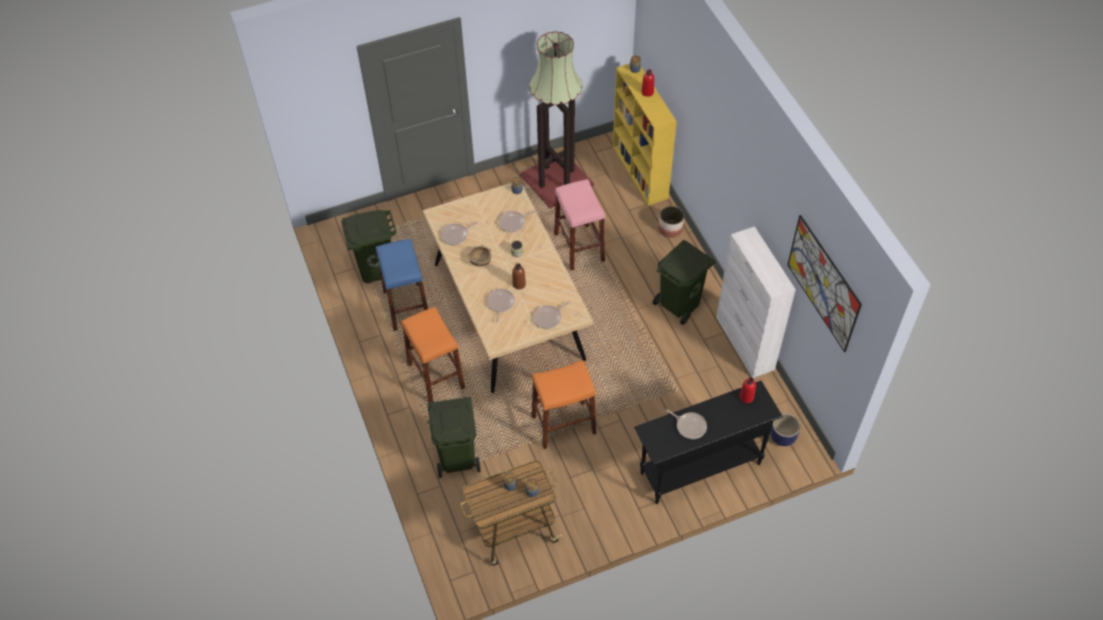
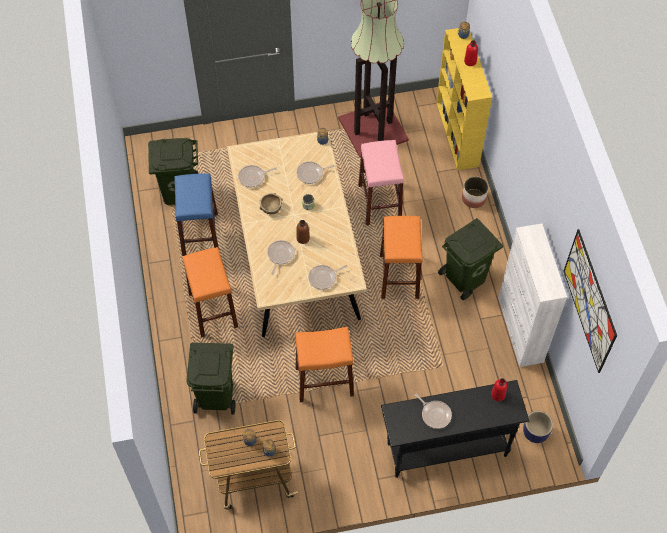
camera: 10 degrees right, 5 degrees up
(614, 313) = (399, 276): none -> orange stool

